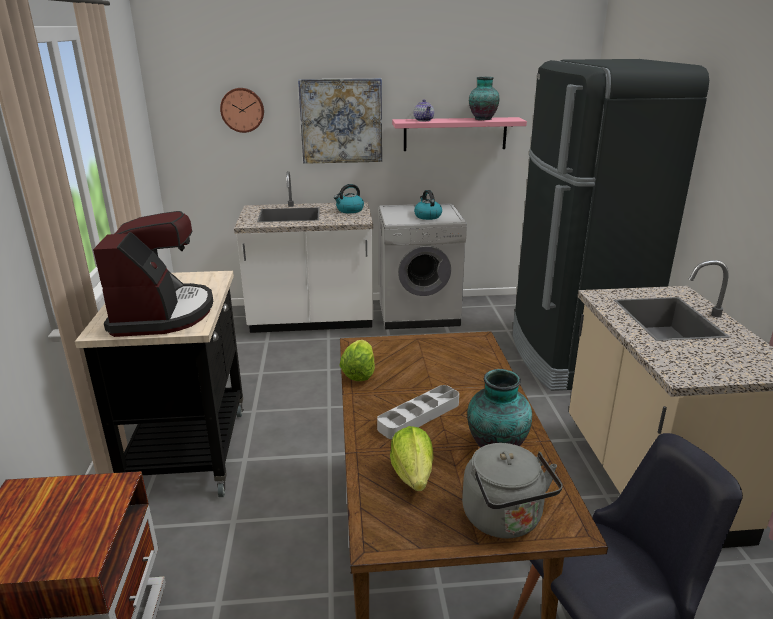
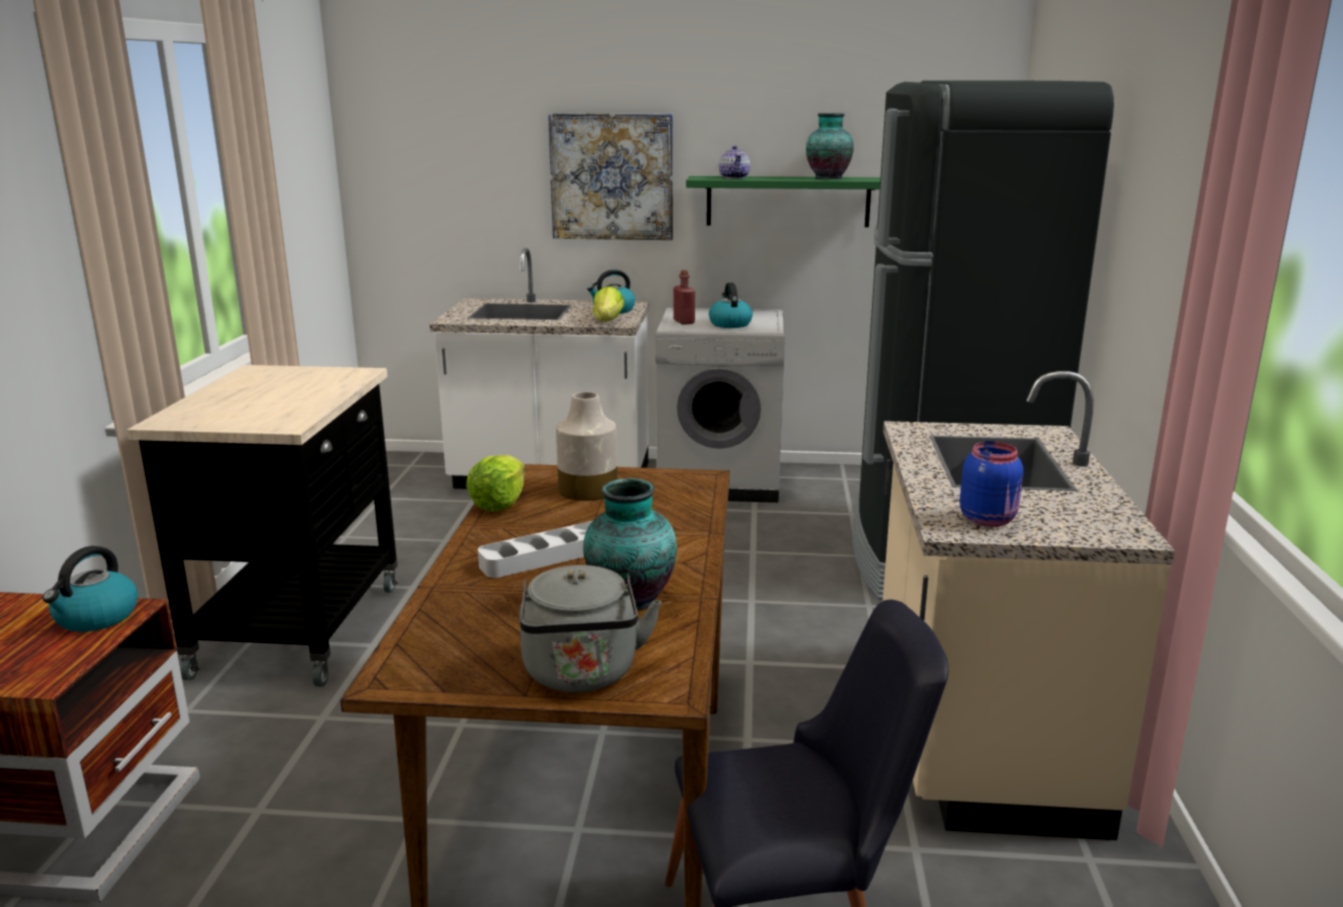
camera: 10 degrees right, 5 degrees down
(96, 495) = (96, 618): none -> kettle
(162, 314) = (257, 408): coffee machine -> none
(242, 110) = (468, 156): wall clock -> none
(397, 216) = (684, 322): none -> red bottle
(411, 355) = (588, 489): none -> beige vase
(413, 475) = (491, 617): lettuce -> lettuce (608, 321)
(455, 134) = (788, 201): pink shelf -> green shelf
(697, 366) = (988, 519): none -> blue jar

